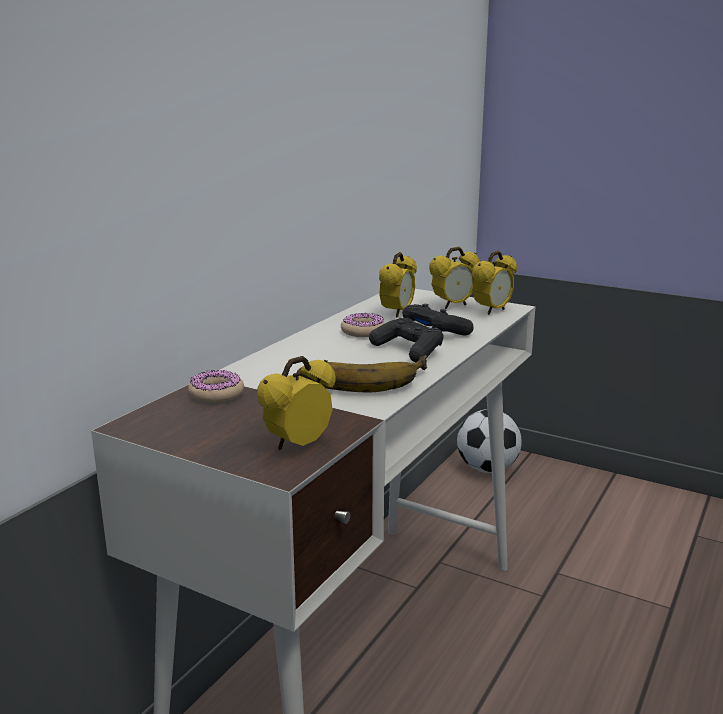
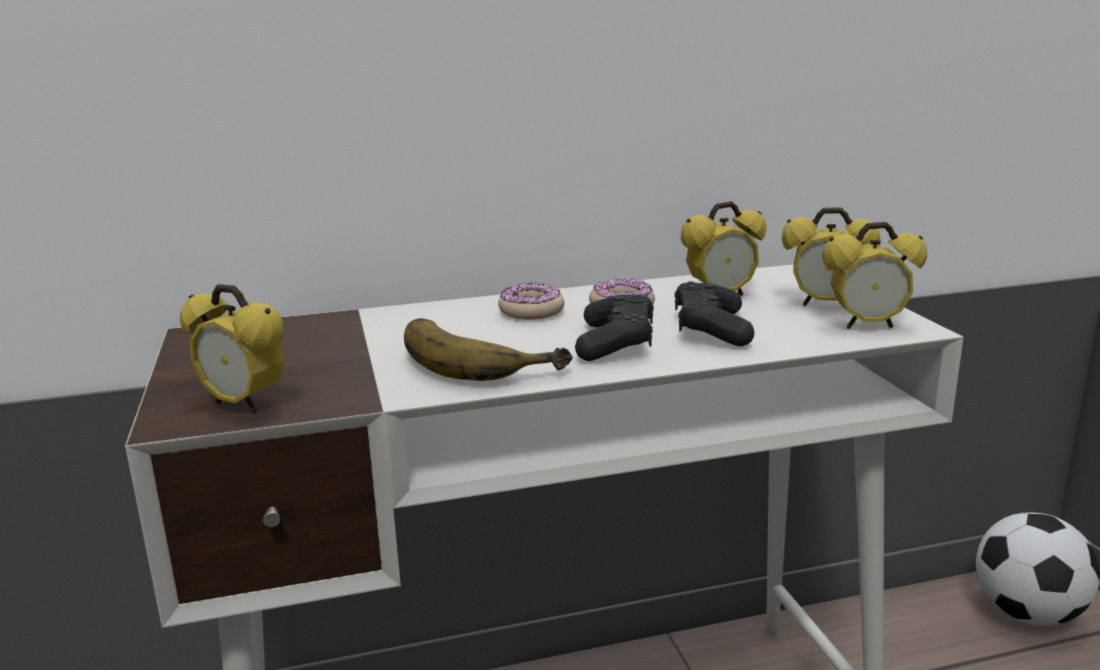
camera: 45 degrees right, 0 degrees up
(216, 394) = (320, 328): donut -> donut (531, 311)
(298, 446) = (243, 405): alarm clock -> alarm clock turned 150 degrees counterclockwise

